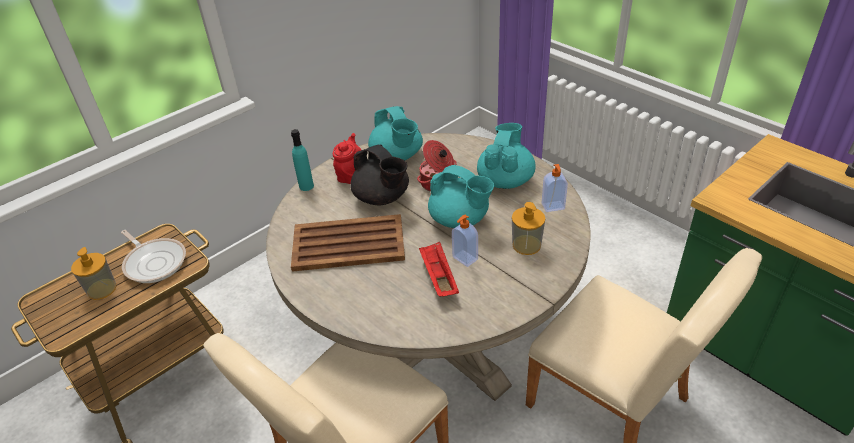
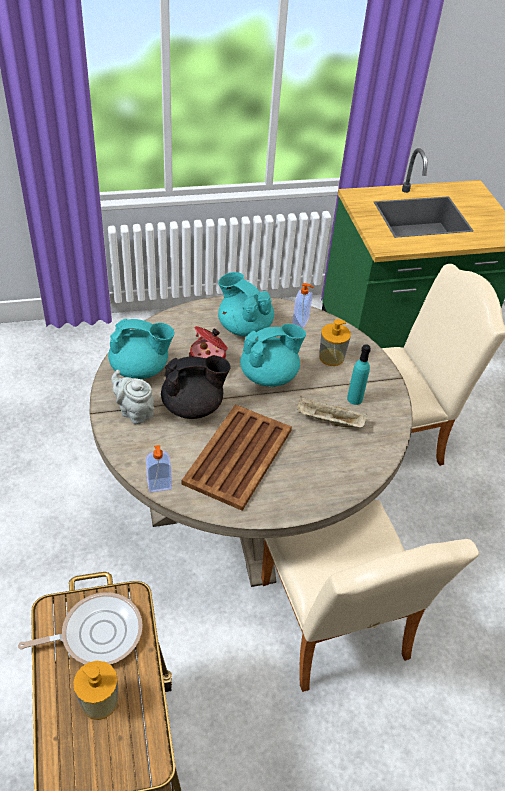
camera: 65 degrees left, 5 degrees up
(306, 186) = (120, 450): turquoise bottle -> turquoise bottle (354, 399)
(350, 174) = (134, 412): red teapot -> grey teapot
(438, 277) = (328, 421): red tray -> beige tray
(464, 259) = (319, 396): soap dispenser -> soap dispenser (159, 485)

